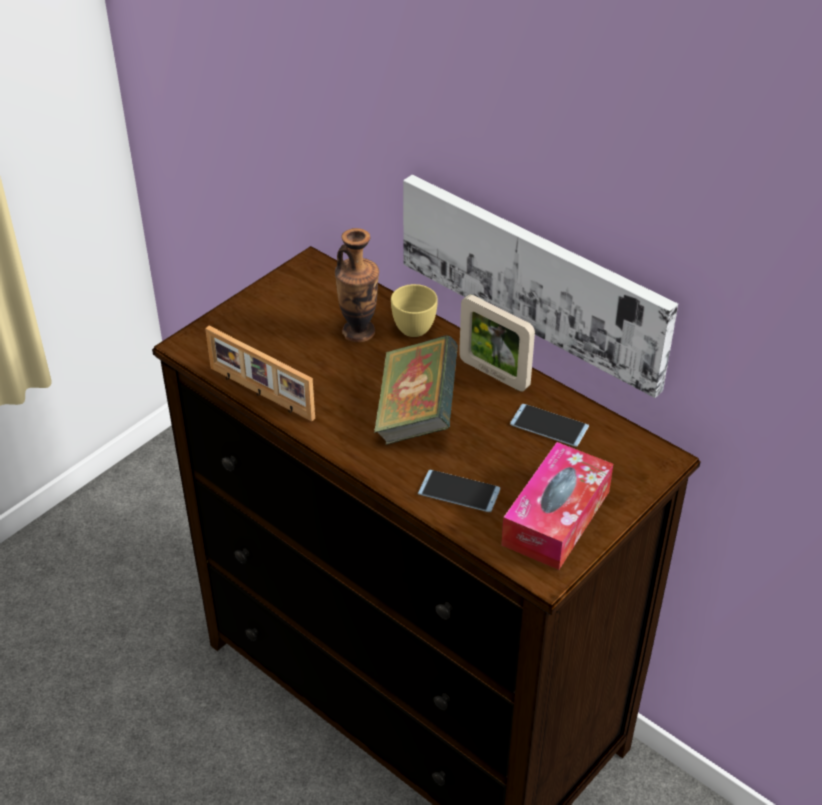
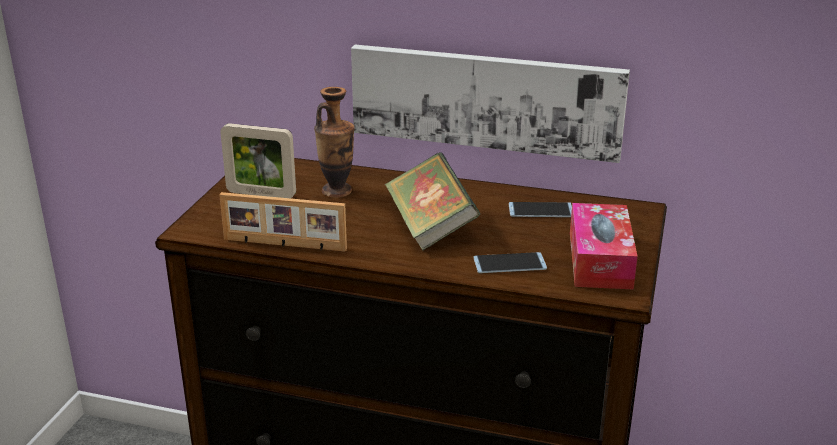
camera: 25 degrees left, 15 degrees down
(411, 325) = (377, 179): yellow cup -> none
(494, 374) = (469, 192): picture frame -> picture frame (261, 194)

